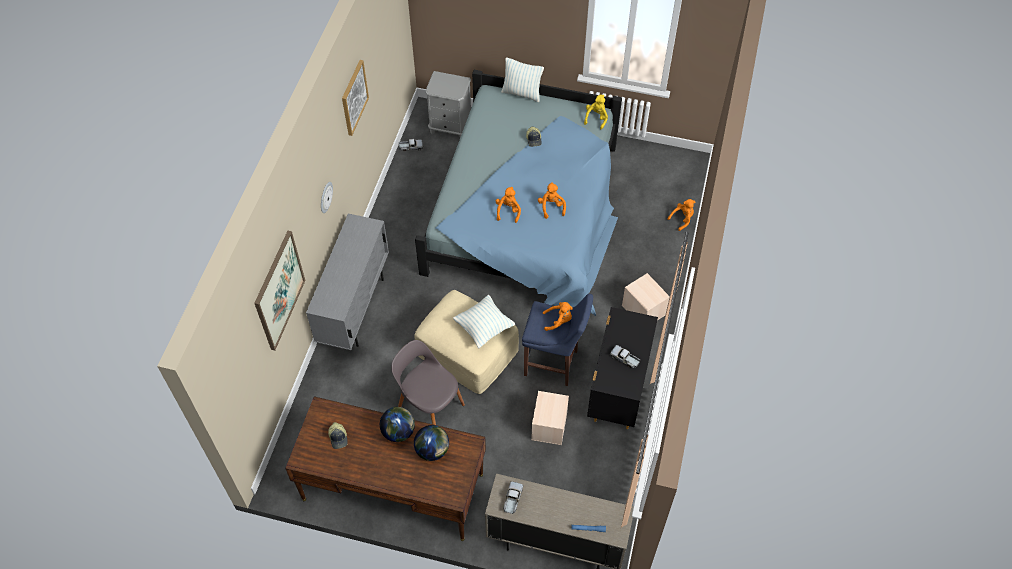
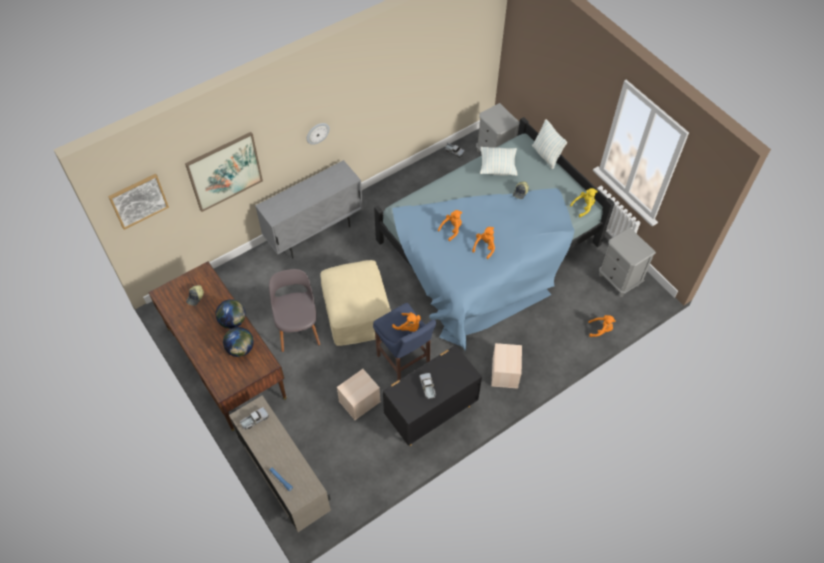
camera: 40 degrees right, 0 degrees up
(354, 97) = (386, 75): picture -> picture (138, 200)
(484, 327) = (365, 298): pillow -> pillow (497, 167)
(657, 167) = (619, 279): none -> grey nightstand

